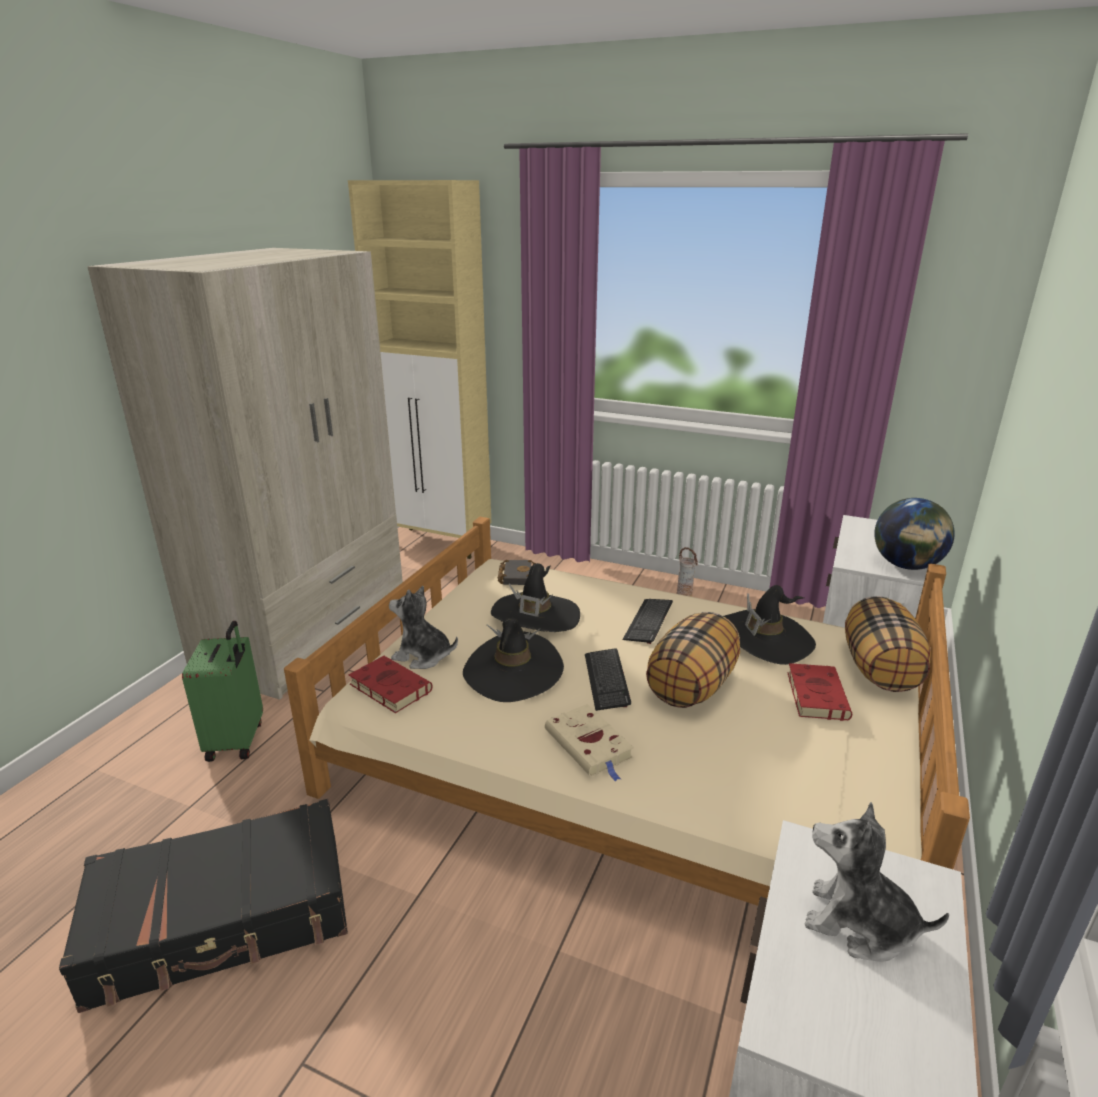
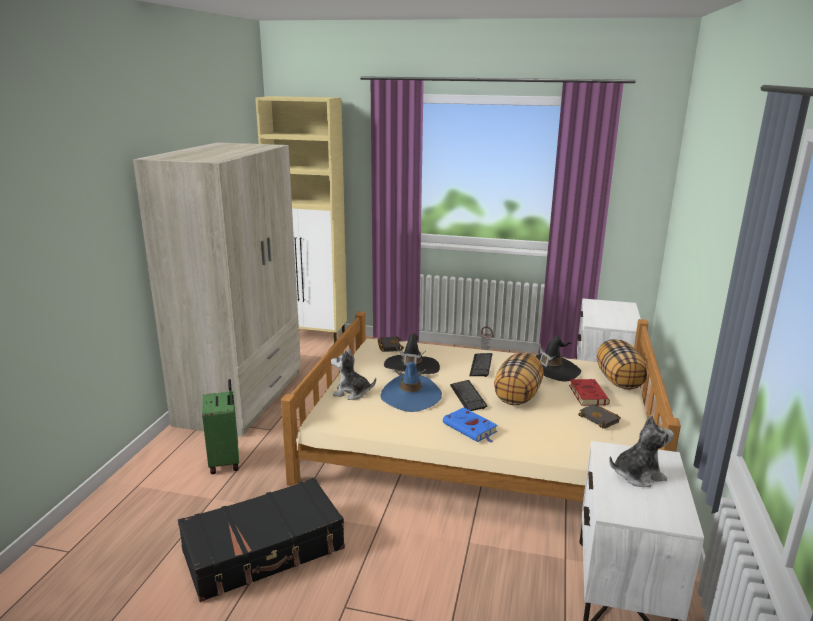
camera: 10 degrees left, 5 degrees down
(388, 687) = (339, 410): red book -> none
(513, 671) = (411, 396): black hat -> blue hat
(590, 746) = (471, 428): beige book -> blue book
(828, 749) = (600, 419): none -> black book
(858, 924) = (637, 475): plush toy -> plush toy turned 150 degrees clockwise
(906, 566) = (624, 323): globe -> none

